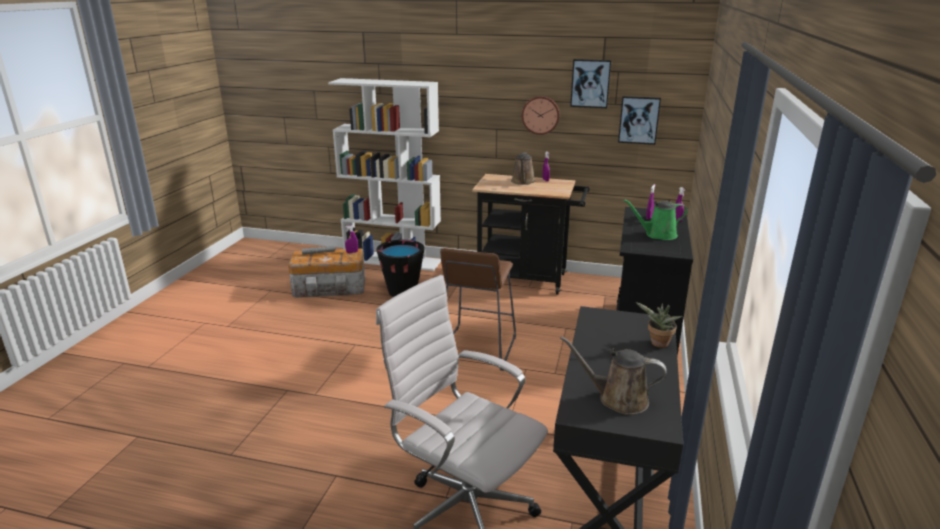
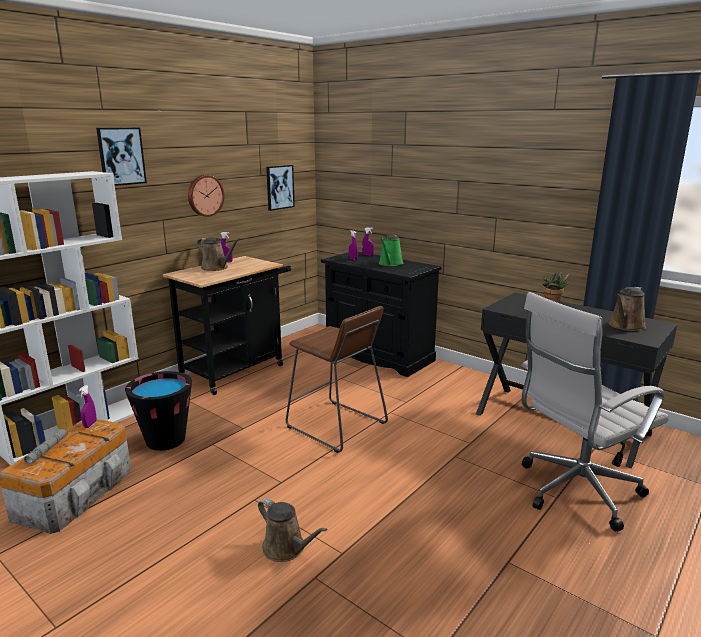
camera: 65 degrees left, 5 degrees down
(310, 372) = (287, 548): none -> brown watering can
(590, 83) = (241, 157): picture -> picture (121, 156)

